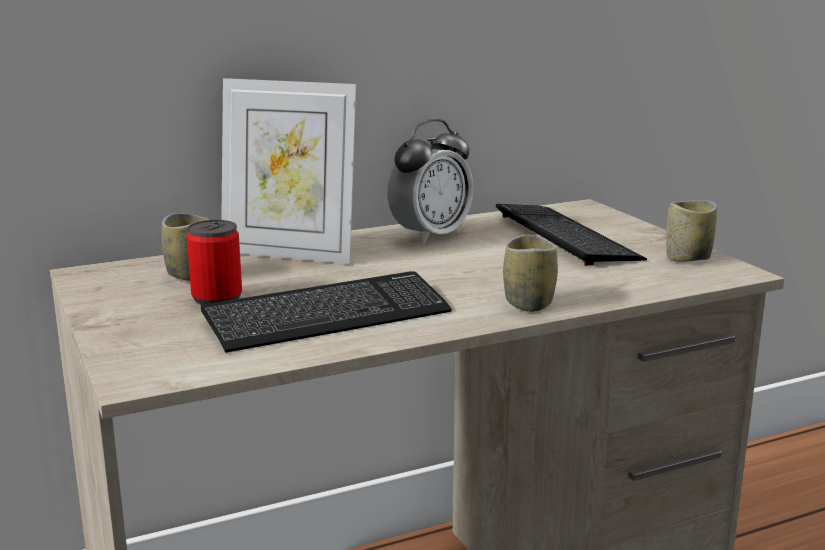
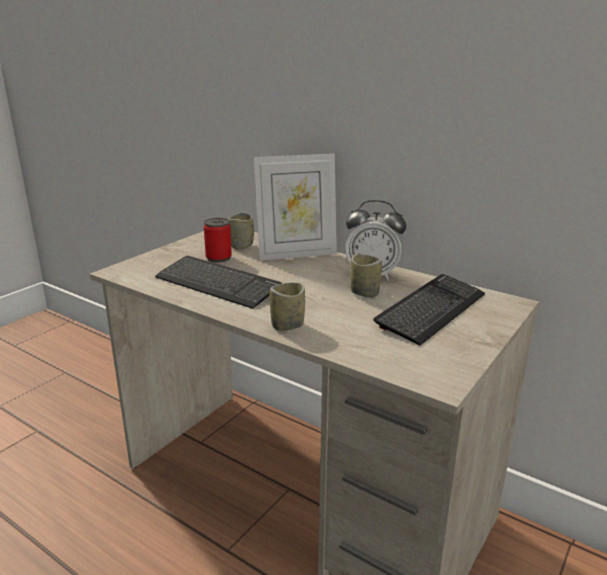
camera: 60 degrees right, 5 degrees up
(289, 253) = (296, 254): picture frame -> picture frame turned 90 degrees counterclockwise
(688, 258) = (447, 359): cup -> cup (364, 293)

